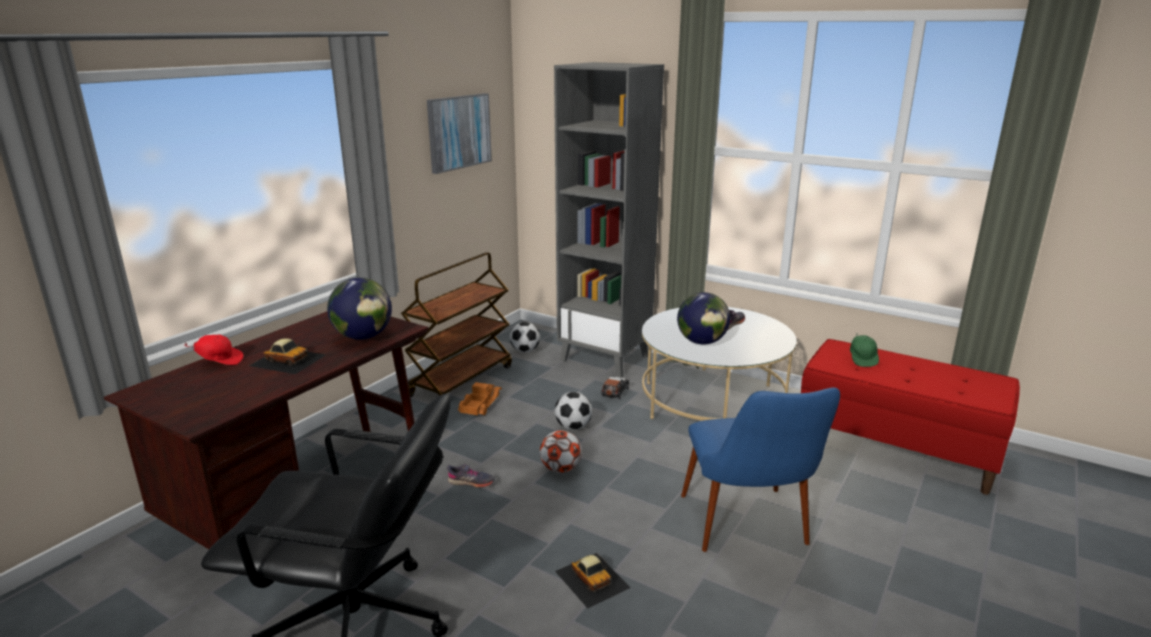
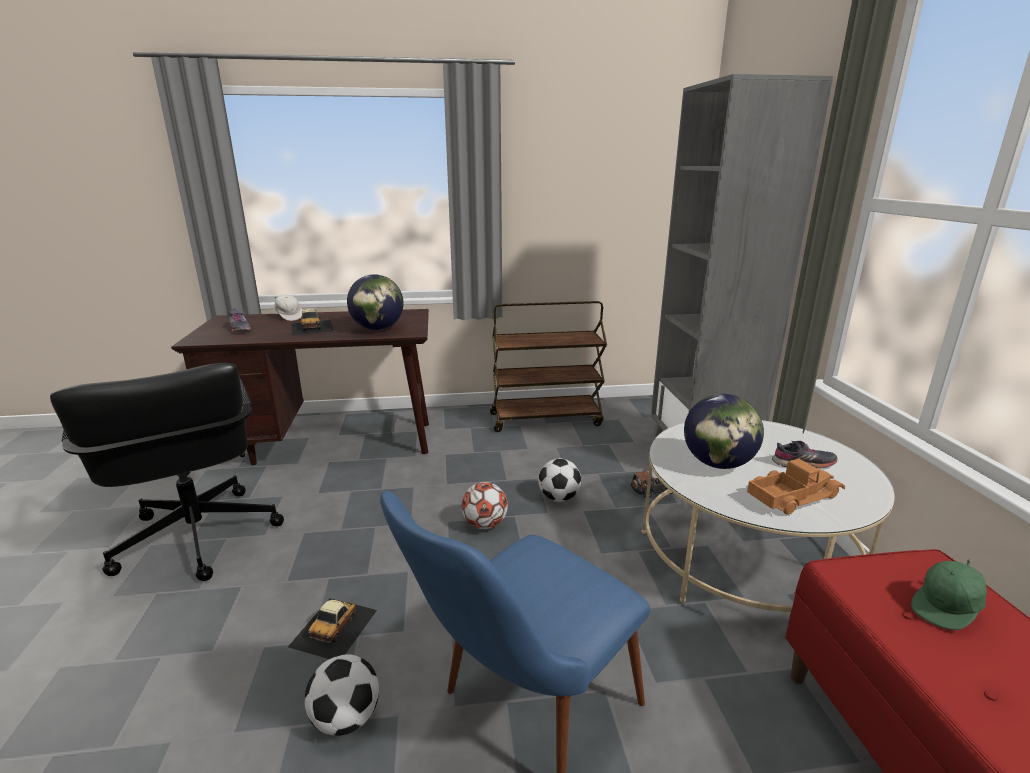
camera: 50 degrees right, 0 degrees up
(219, 361) = (290, 316): red cap -> white cap
(459, 132) = (615, 176): picture -> none
(471, 482) = (414, 493): grey shoe -> grey shoe (239, 329)
(479, 405) = (524, 442): toy truck -> toy truck (791, 496)
(525, 350) = (637, 419): football -> football (346, 719)

